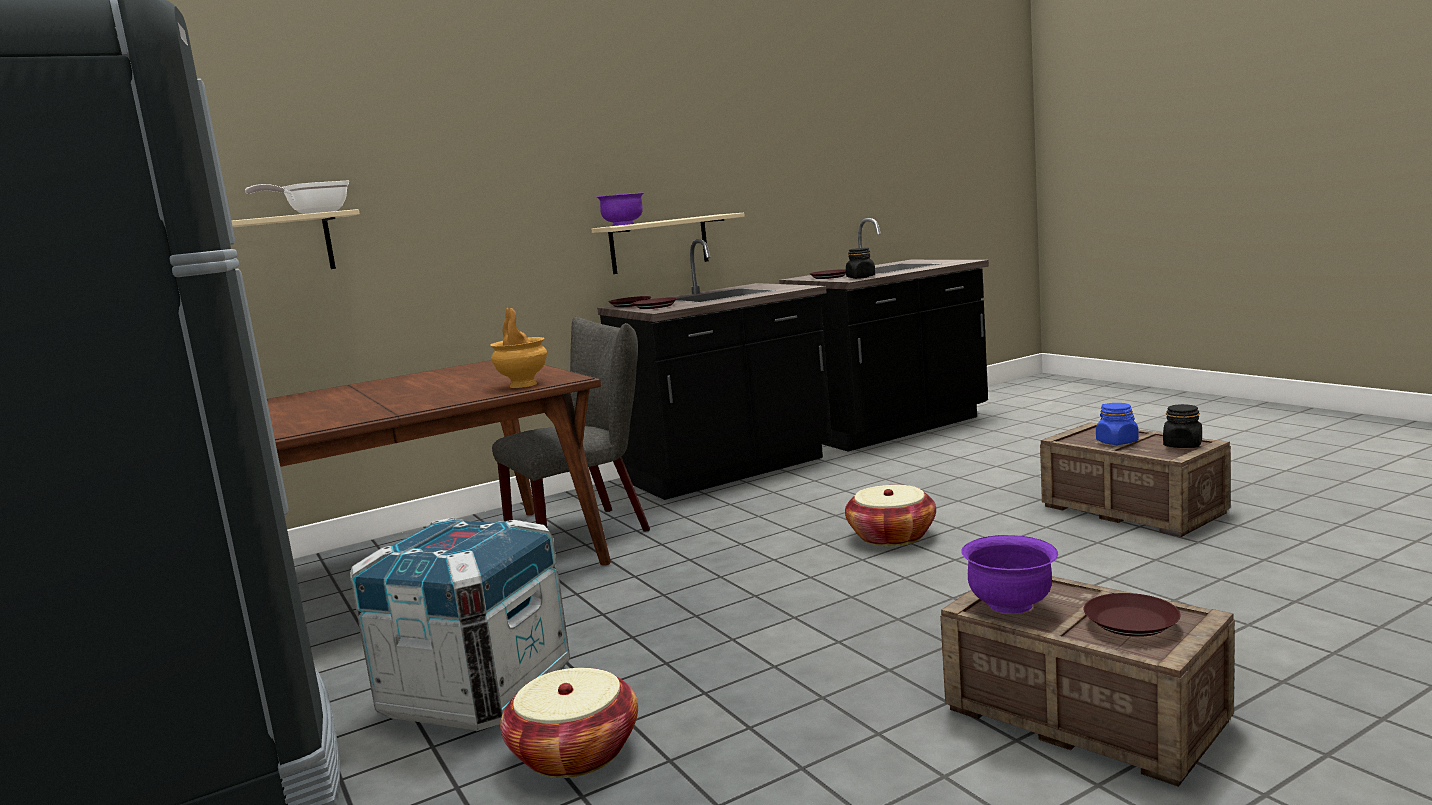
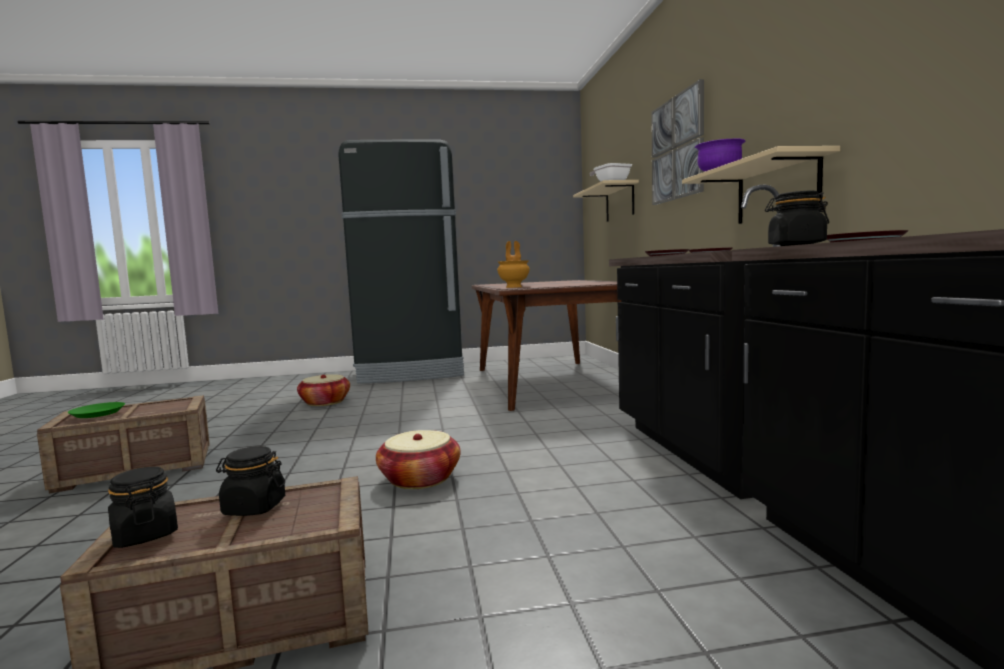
camera: 110 degrees right, 5 degrees down
(472, 180) = (677, 148): none -> picture
(476, 691) = (400, 393): crate -> none
(587, 531) = (583, 408): grey chair -> none
(1010, 605) = (170, 402): purple bowl -> none
(1117, 442) = (253, 508): blue jar -> black jar
(1132, 622) = (97, 414): brown plate -> green plate

